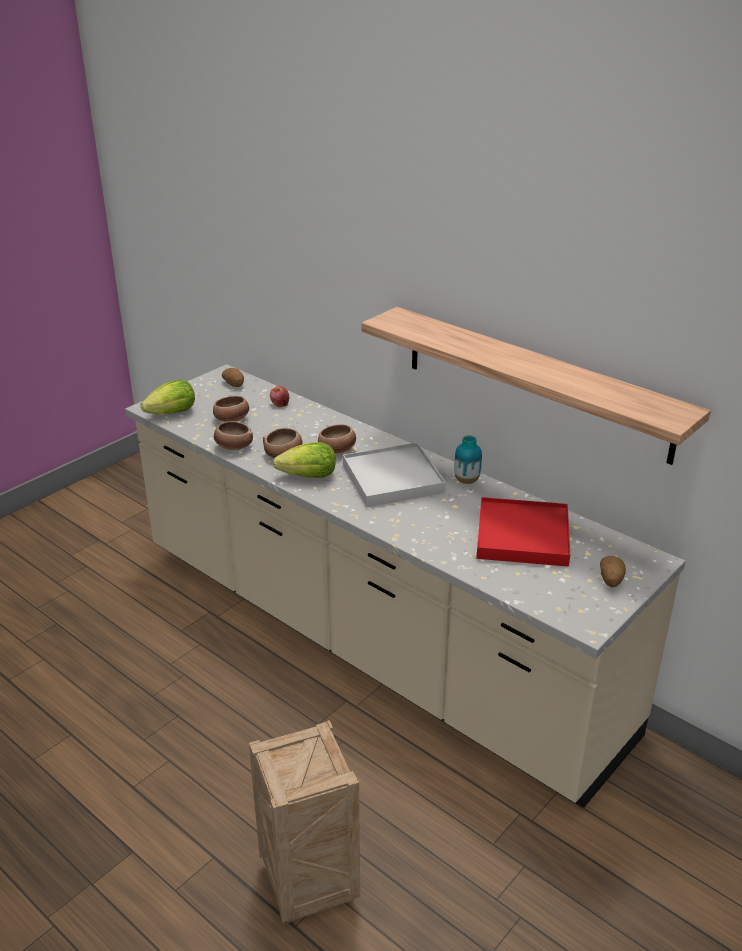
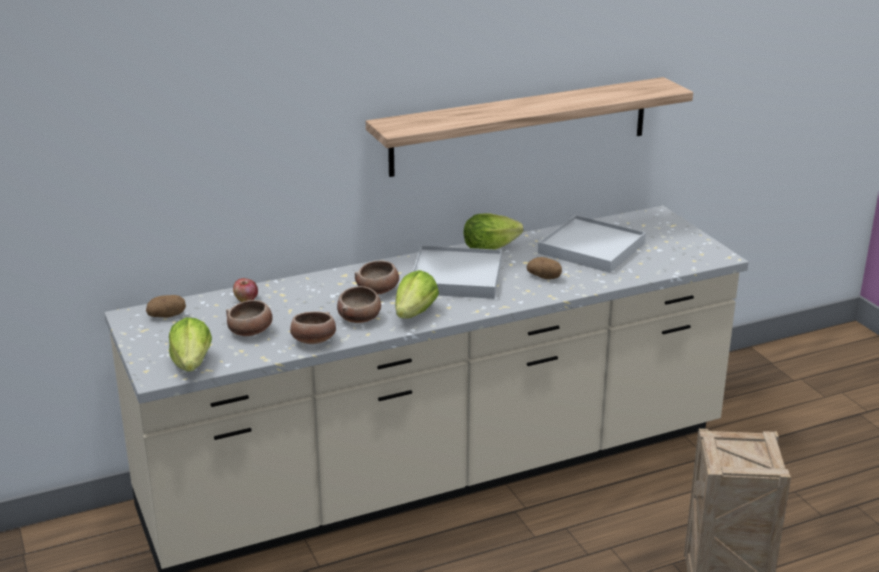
camera: 65 degrees left, 5 degrees down
(466, 480) = (489, 248): vase -> lettuce
(523, 536) = (591, 248): red tray -> white tray
(611, 580) = (672, 234): potato -> potato (544, 277)

